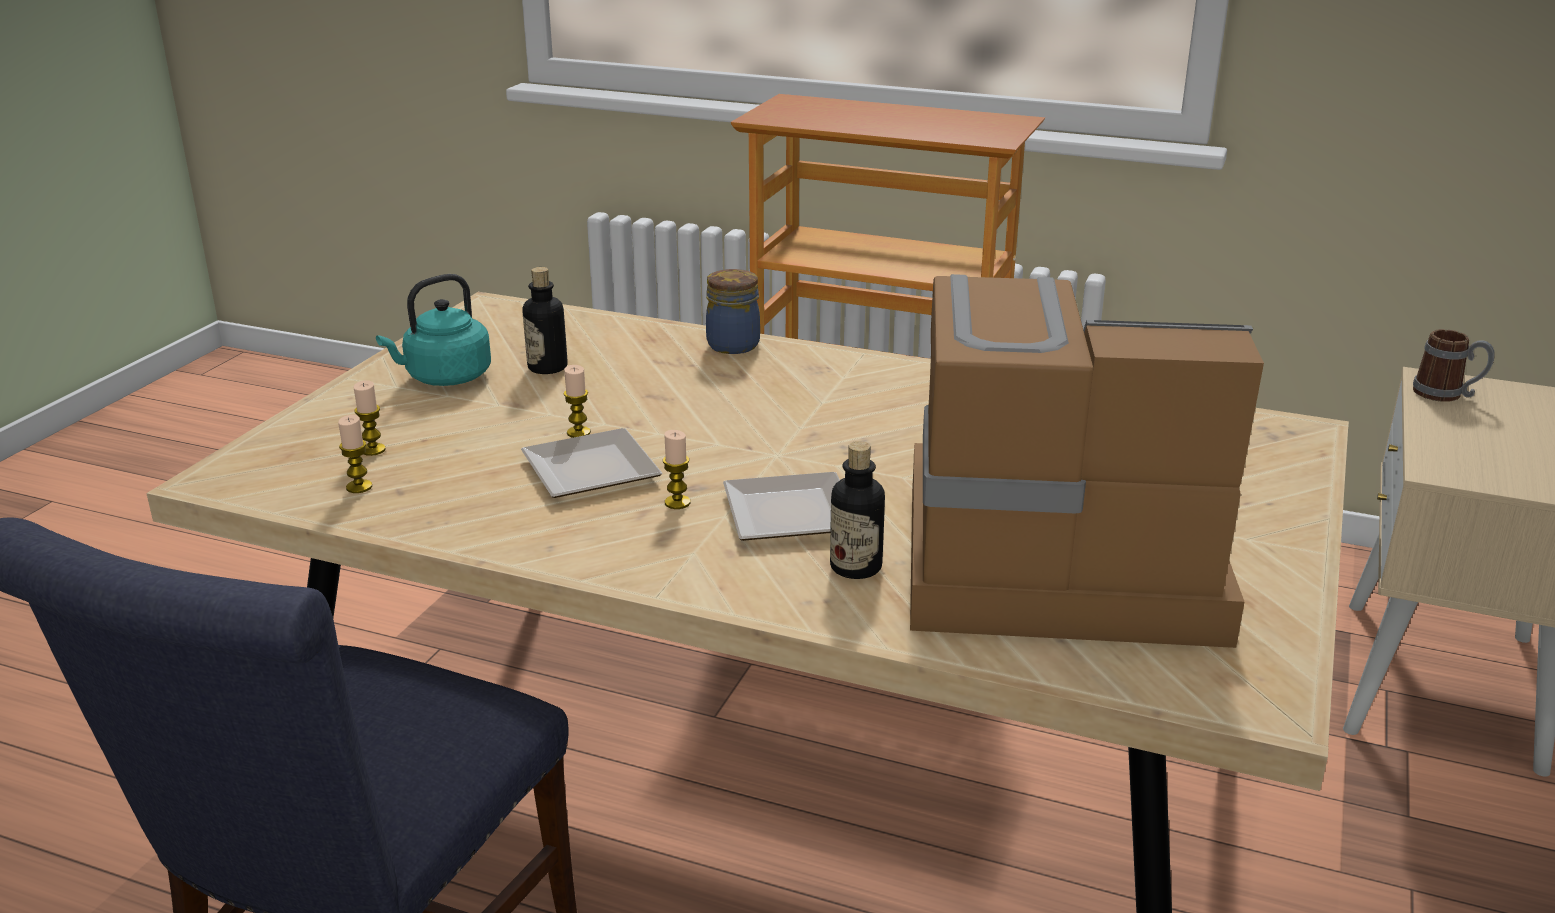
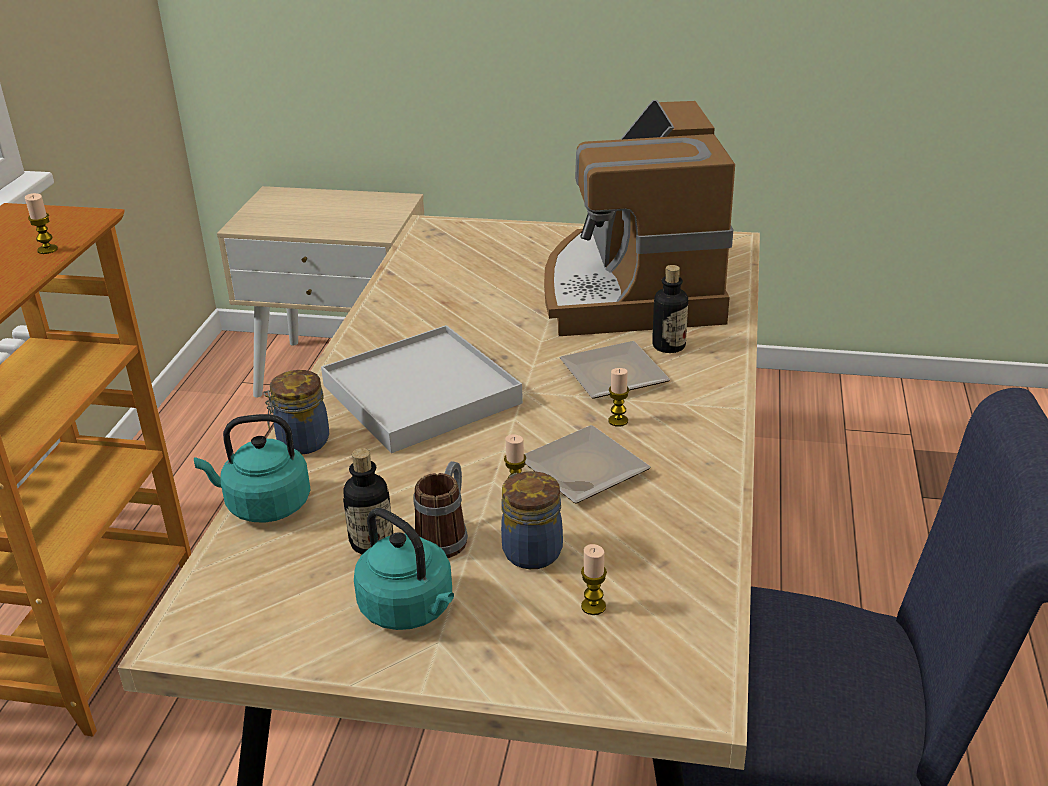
camera: 100 degrees left, 5 degrees up
(359, 487) = (667, 590): candle -> candle (47, 250)
(477, 431) = (531, 550): none -> jar
(637, 330) = (264, 505): none -> turquoise kettle
(798, 399) = (420, 394): none -> white tray
(1446, 395) = (266, 223): mug -> mug (445, 536)

